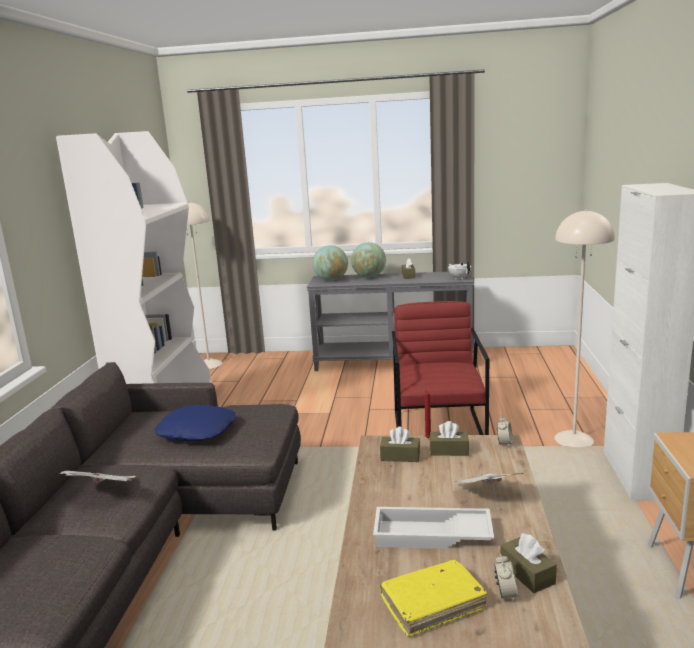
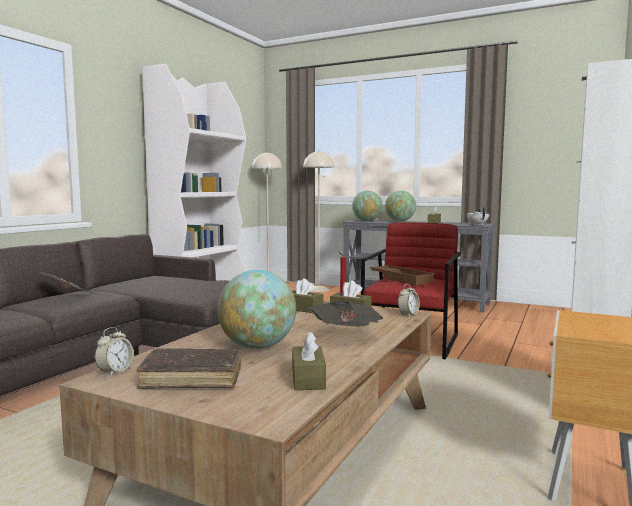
camera: 20 degrees right, 10 degrees down
(197, 430) = (177, 284): blue pillow -> none
(431, 372) = (402, 279): none -> brown tray
(431, 536) = (257, 346): white tray -> globe
(432, 604) = (192, 378): yellow book -> brown book
(505, 594) = (266, 385): alarm clock -> alarm clock (115, 371)
(573, 439) = (542, 367): beige floor lamp -> beige floor lamp (318, 289)

